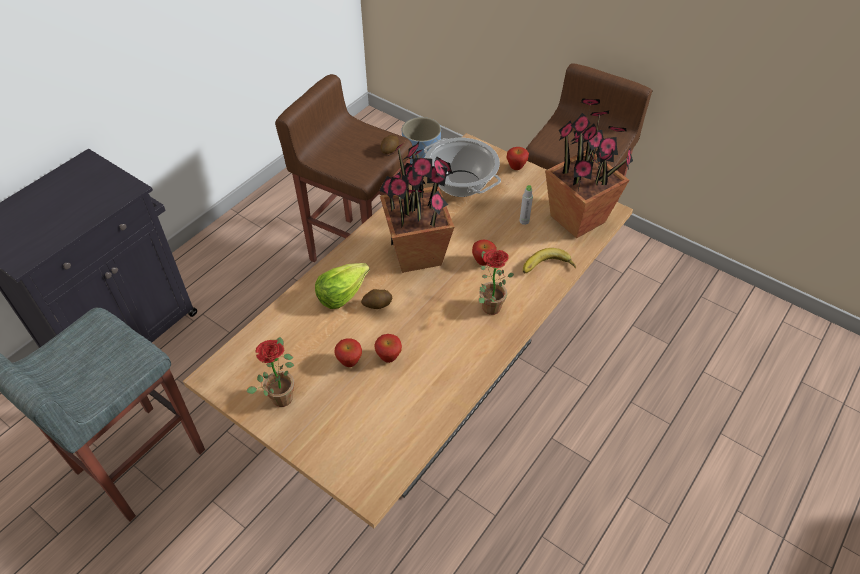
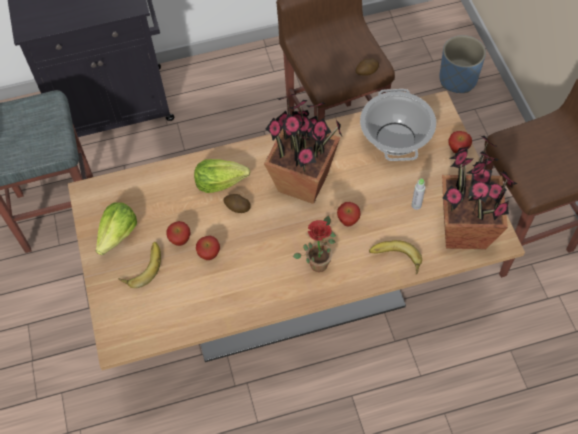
camera: 40 degrees right, 10 degrees up
(281, 394) = (118, 235): potted plant -> lettuce
(331, 406) = (142, 266): none -> banana

